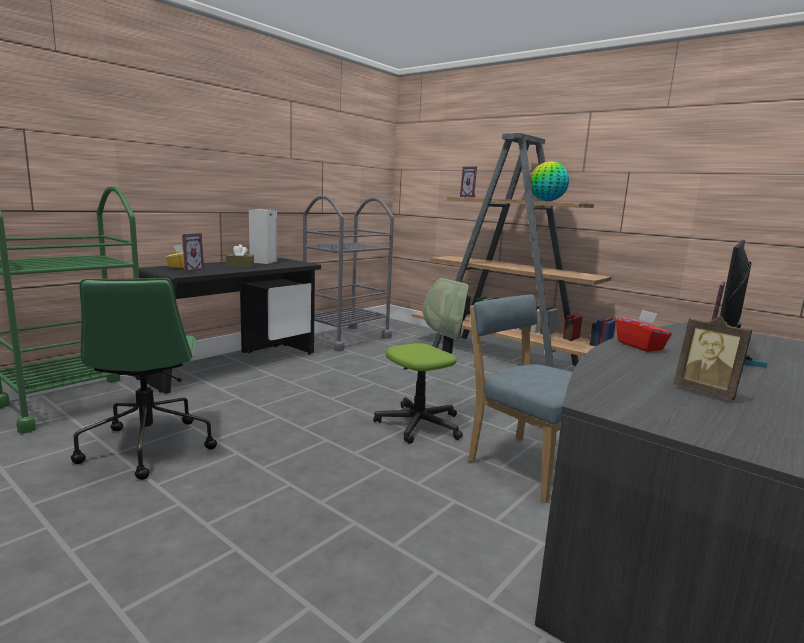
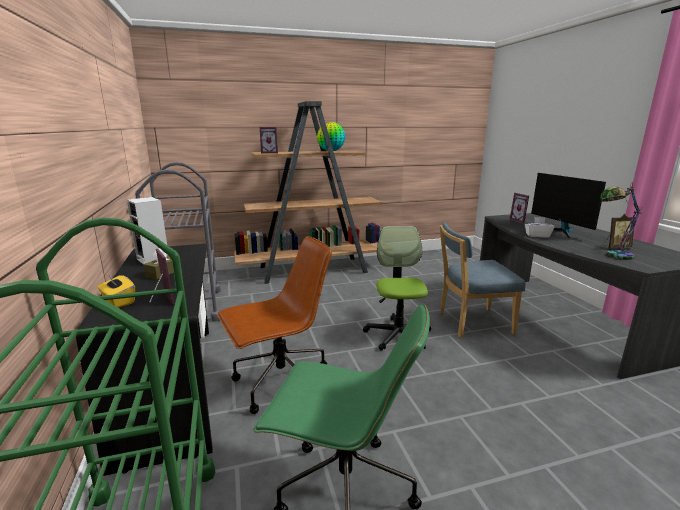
camera: 55 degrees left, 5 degrees up
(268, 394) = (280, 383): none -> brown office chair
(625, 386) = (612, 256): none -> table lamp
(640, 346) = (537, 235): red tissue box -> white tissue box

